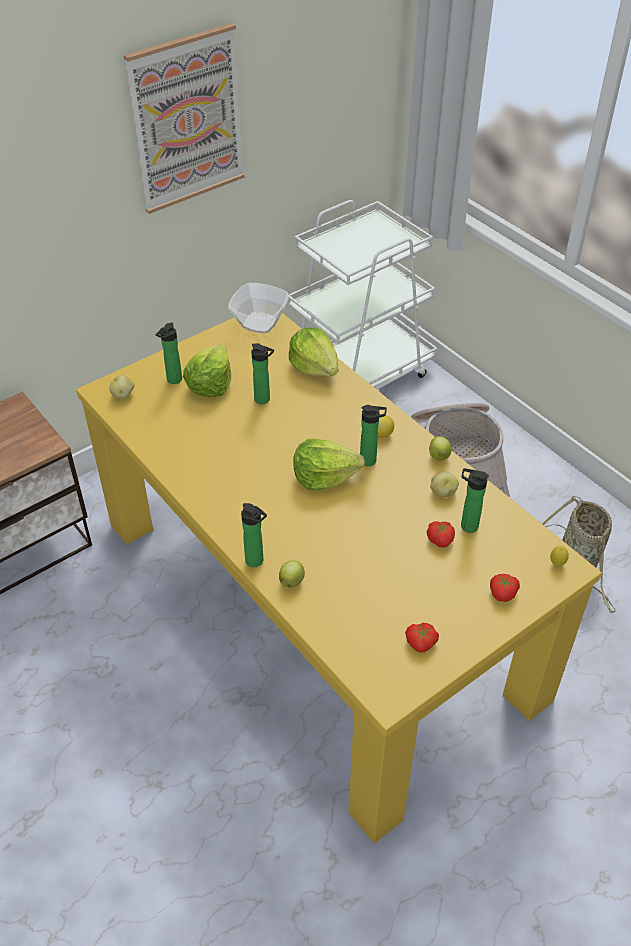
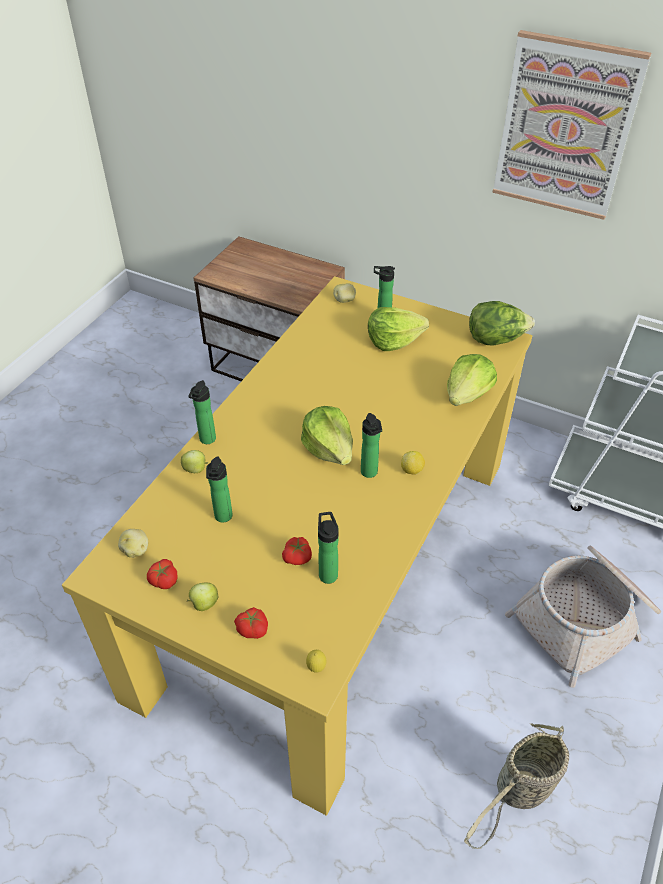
camera: 65 degrees right, 0 degrees up
(258, 323) = (496, 339): bowl -> lettuce
(264, 400) = (398, 378): bottle -> bottle (223, 518)
(439, 457) = (409, 523): apple -> apple (204, 604)
(442, 492) = (362, 540): potato -> potato (136, 549)

